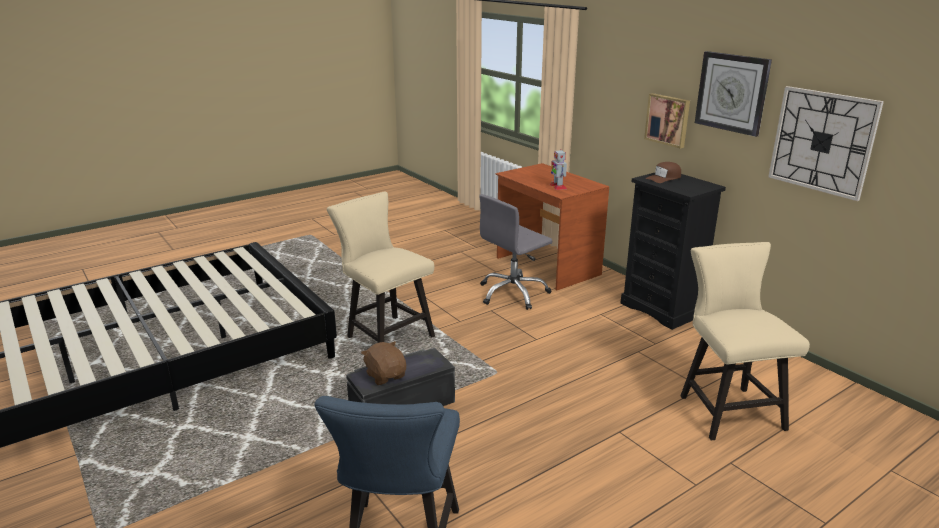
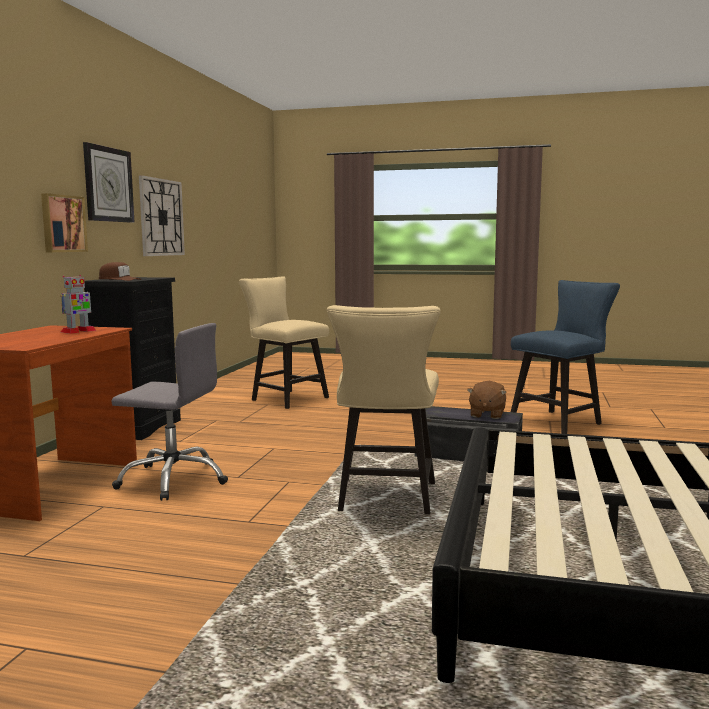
camera: 130 degrees left, 15 degrees down
(726, 408) = (285, 398): beige chair -> beige chair turned 90 degrees clockwise

